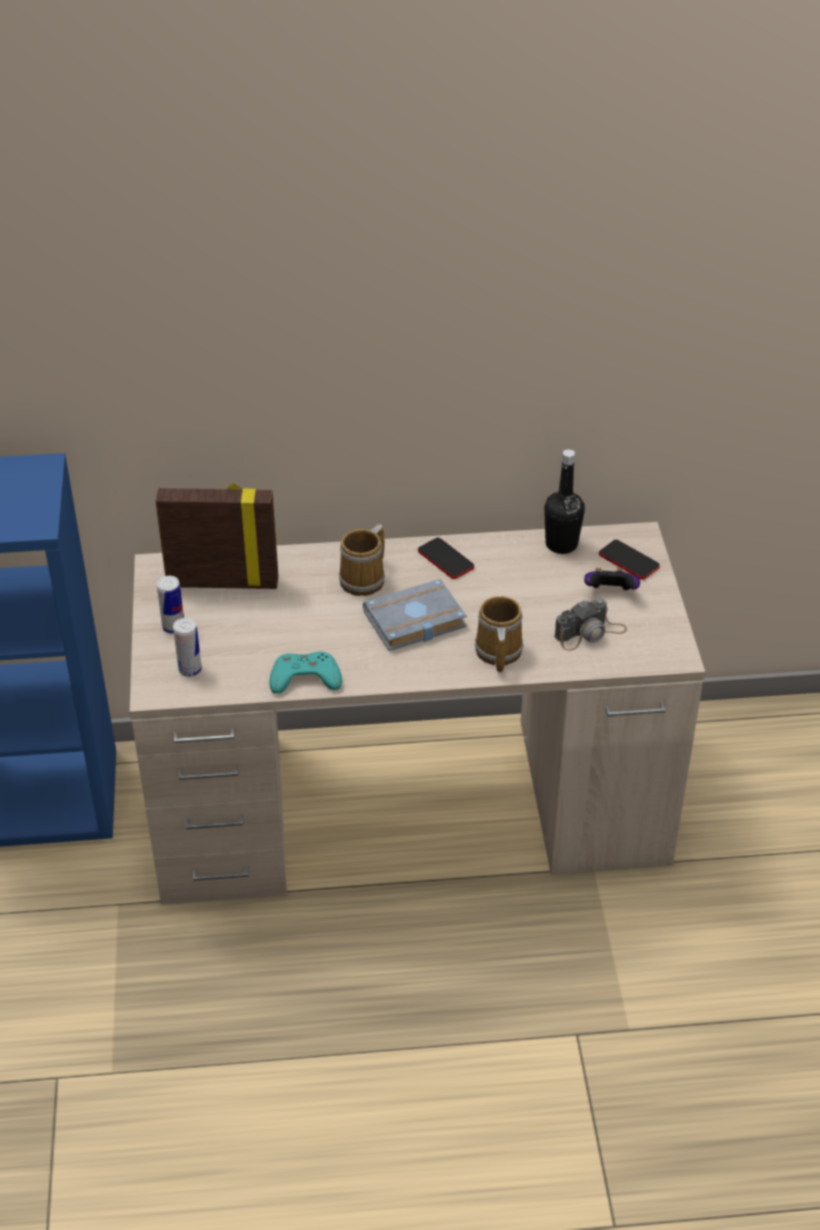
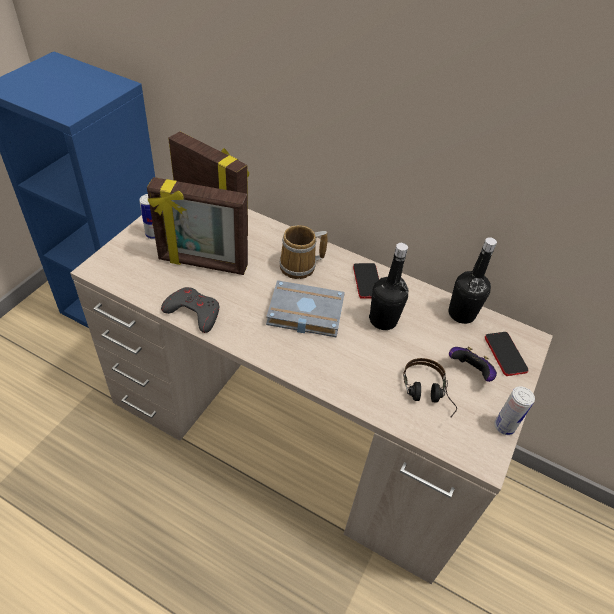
camera: 30 degrees right, 5 degrees up
(190, 670) = (132, 266): can -> can (504, 426)
(261, 629) = (202, 264): none -> picture frame
(305, 678) = (193, 312): turquoise game controller -> grey game controller
(494, 588) = (383, 320): none -> black bottle
(497, 652) = (341, 370): mug -> none
(590, 633) = (427, 396): camera -> headphones

